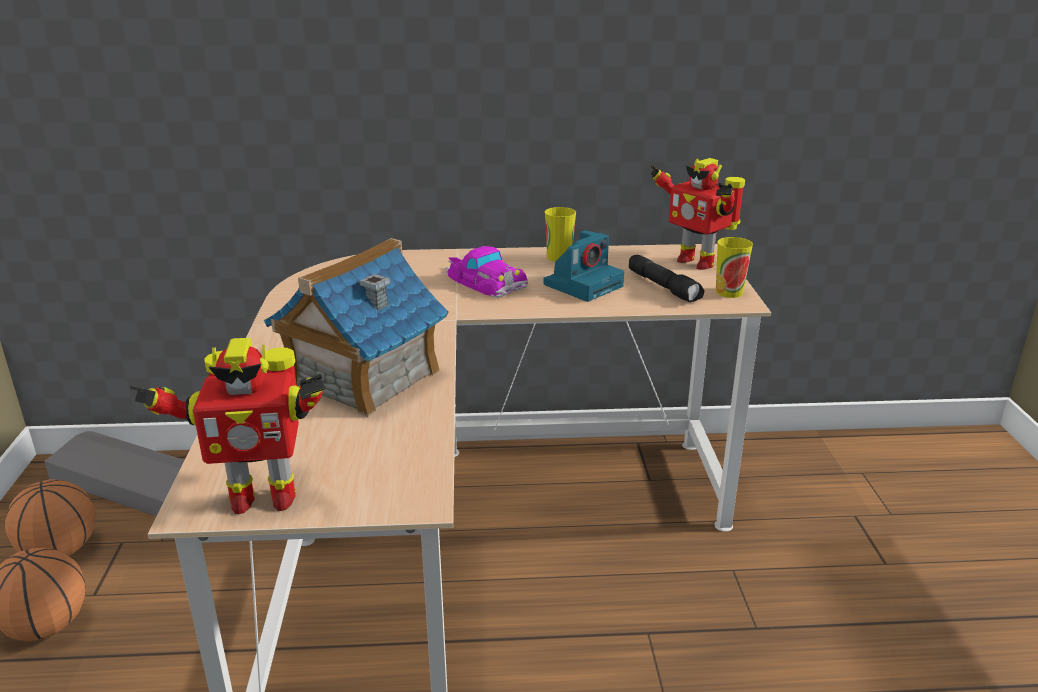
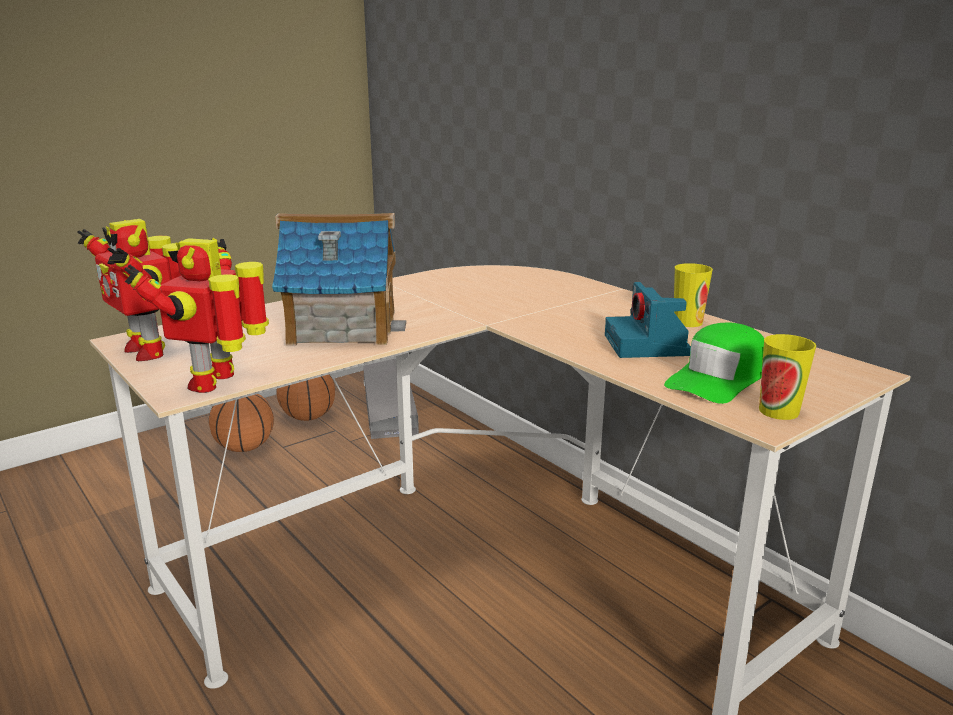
camera: 55 degrees right, 5 degrees down
(485, 281) = (577, 313): toy car -> none
(583, 284) = (647, 346): camera -> camera turned 75 degrees clockwise
(664, 287) = (719, 378): black flashlight -> green cap
(696, 261) = (824, 376): toy robot -> toy robot (218, 381)

